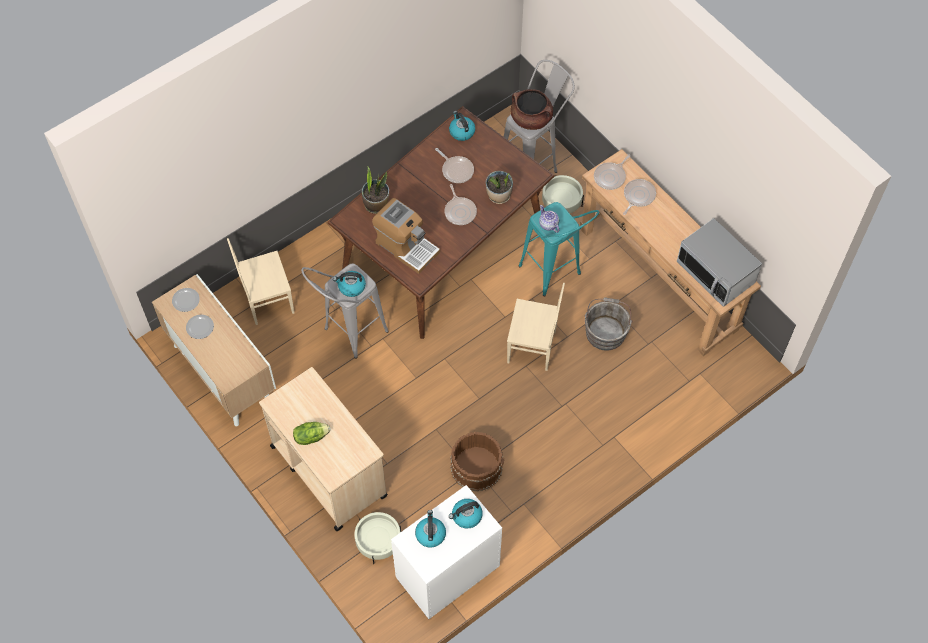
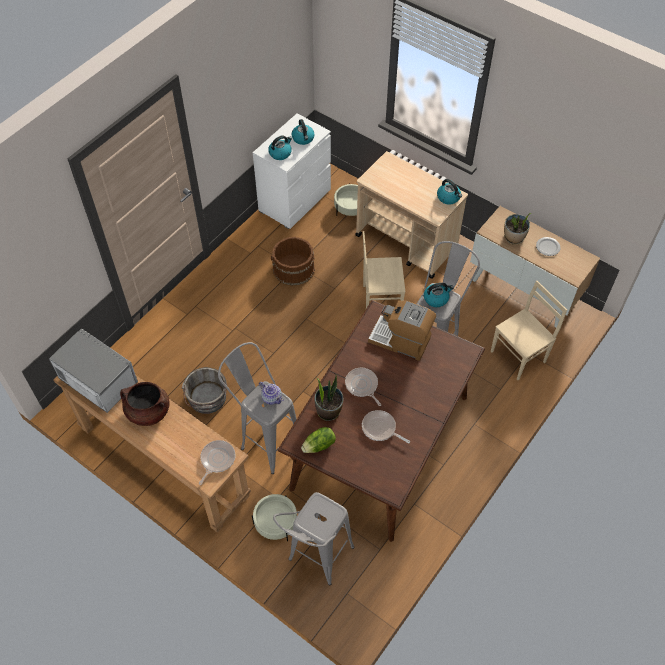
camera: 165 degrees right, 5 degrees down
(185, 300) = (572, 264): plate -> none
(311, 436) = (416, 180): lettuce -> lettuce (319, 445)
(376, 204) = (446, 373): potted plant -> potted plant (513, 238)
(461, 131) = (390, 475): kettle -> kettle (449, 197)
(531, 119) = (319, 516): brown cooking pot -> brown cooking pot (148, 412)
(532, 348) = (271, 369): beige chair -> beige chair (381, 299)
(555, 276) = (265, 440): turquoise stool -> grey stool
(638, 196) = (184, 444): frying pan -> none

